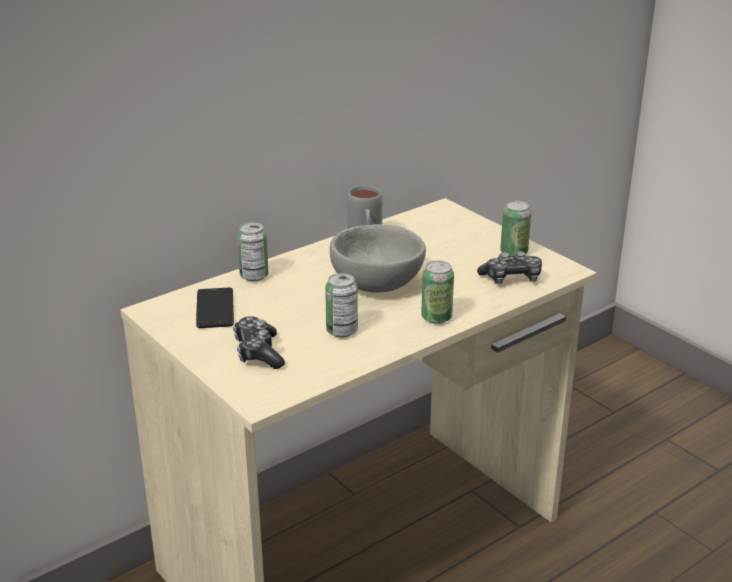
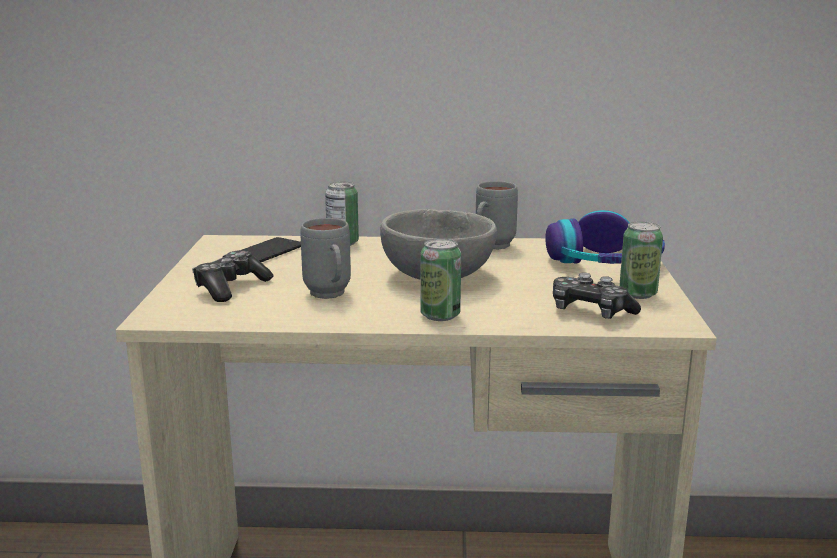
camera: 40 degrees right, 10 degrees down
(342, 331) = (330, 296): can -> grey mug
(456, 230) = (605, 262): none -> headphones

